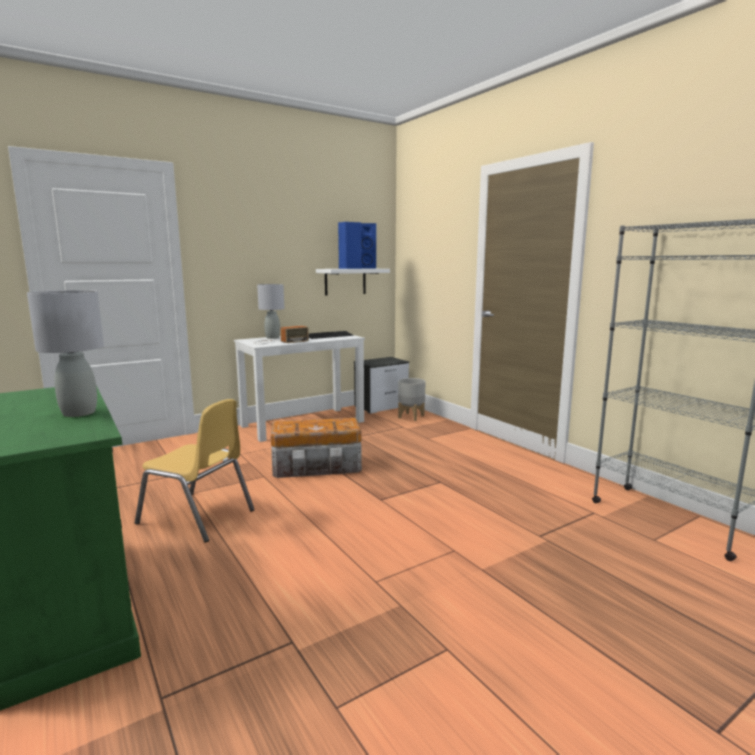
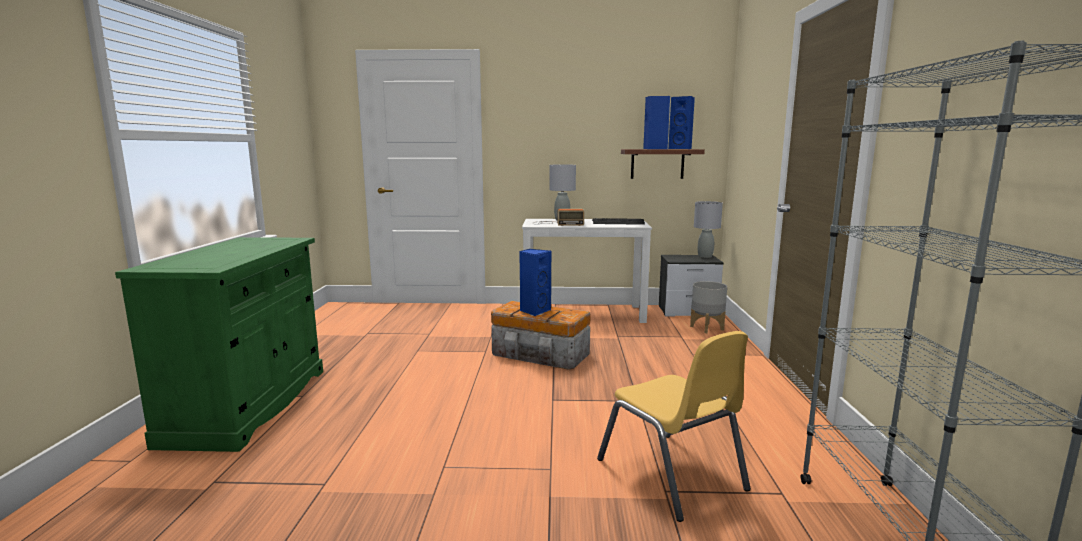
camera: 35 degrees right, 0 degrees up
(80, 413) = (246, 255): grey table lamp -> grey table lamp (705, 256)
(197, 517) = (396, 369): yellow chair -> yellow chair (671, 474)
(312, 426) = (534, 311): none -> blue speaker
(345, 281) = (657, 164): white shelf -> brown shelf

